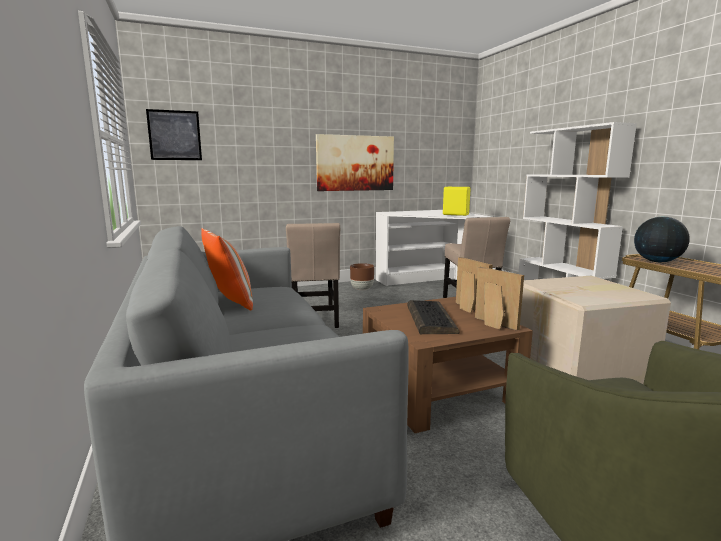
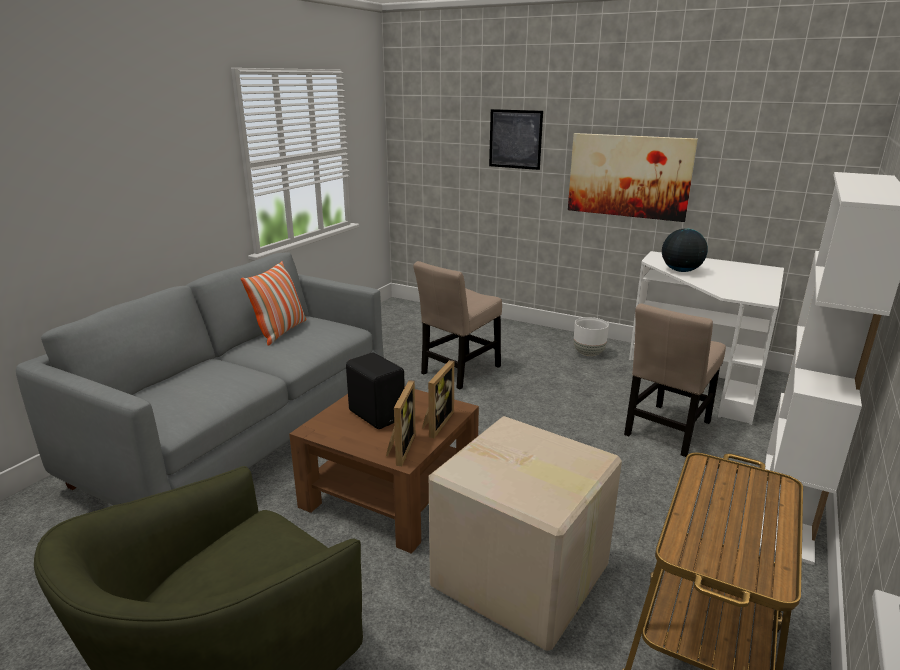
camera: 50 degrees right, 10 degrees up
(174, 135) = (422, 132): picture -> picture (515, 139)
(362, 289) = (588, 354): brown planter -> white planter
(430, 318) = (377, 414): keyboard -> black speaker
(455, 214) = (733, 286): yellow speaker -> none
(657, 262) = (712, 484): globe -> globe (680, 271)

